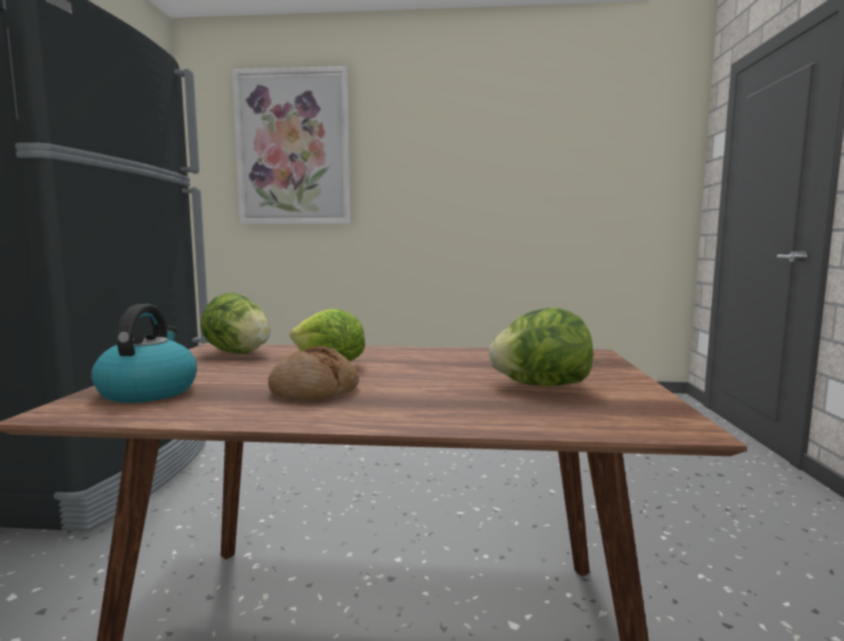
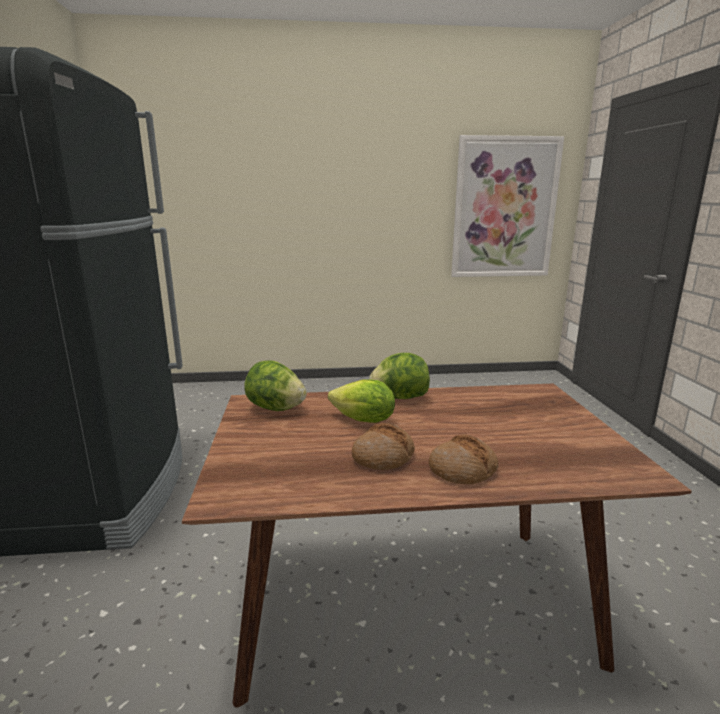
camera: 10 degrees left, 10 degrees up
(148, 391) = (258, 468): kettle -> none
(293, 148) = (216, 159): picture -> picture (504, 208)
(406, 406) = (462, 470): none -> bread
(540, 386) = (534, 436): lettuce -> lettuce (399, 398)

